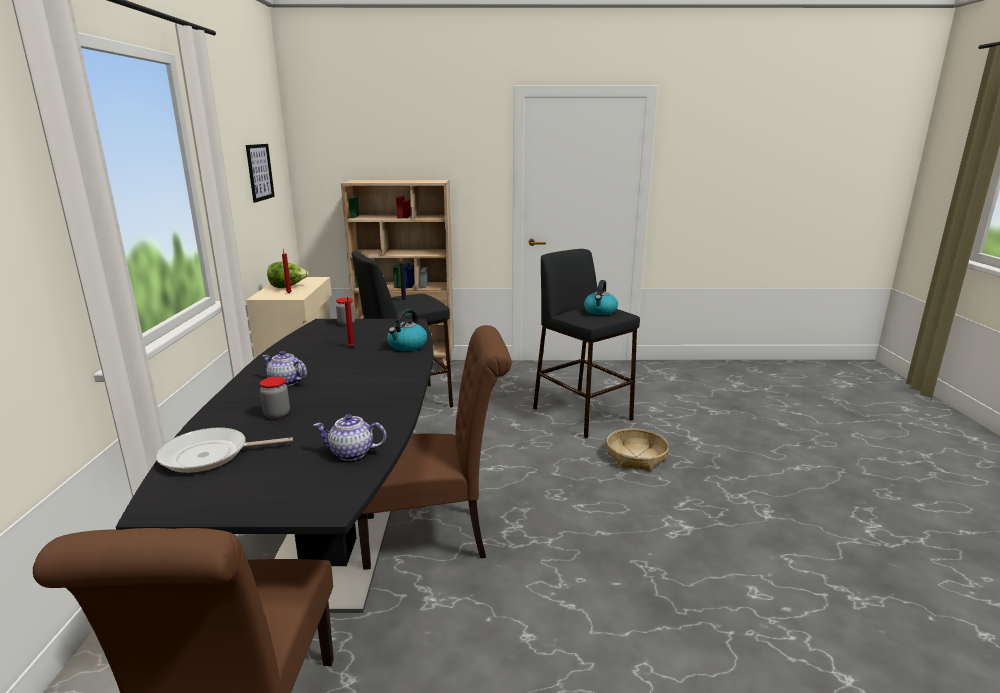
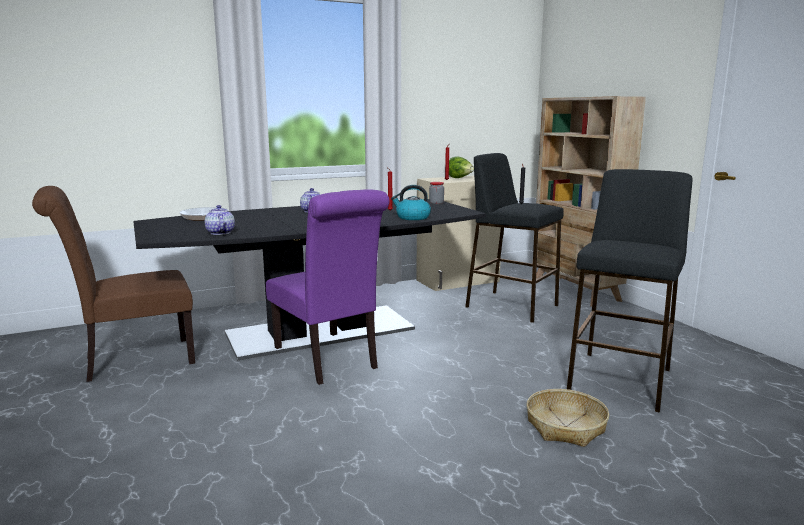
camera: 65 degrees right, 5 degrees down
(259, 172) = (478, 86): picture -> none
(277, 414) = (263, 217): jar -> none
(433, 537) = (329, 361): brown chair -> purple chair
(600, 311) = (633, 246): kettle -> none

